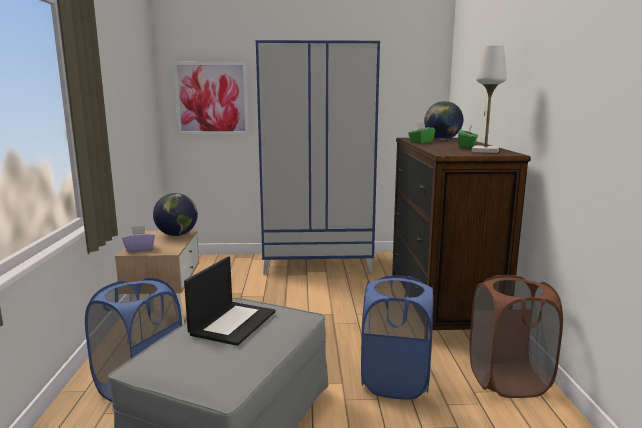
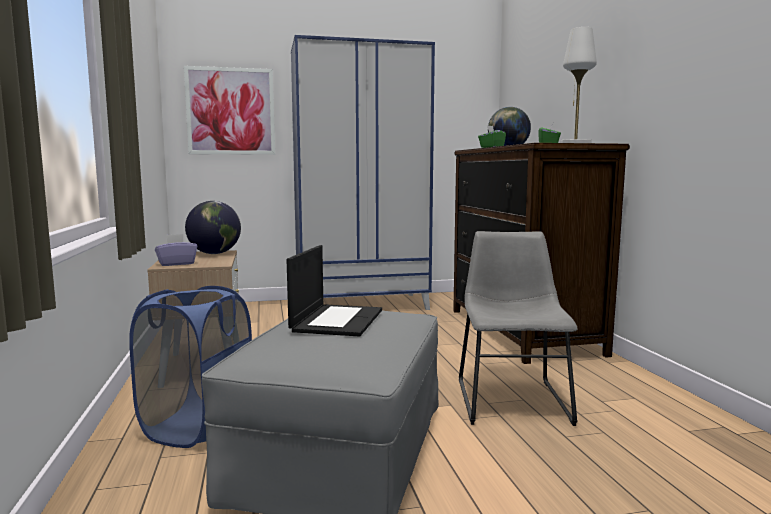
camera: 10 degrees left, 5 degrees down
(395, 381) = (511, 399): blue laundry basket -> grey chair
(508, 380) = (632, 389): brown laundry basket -> none

